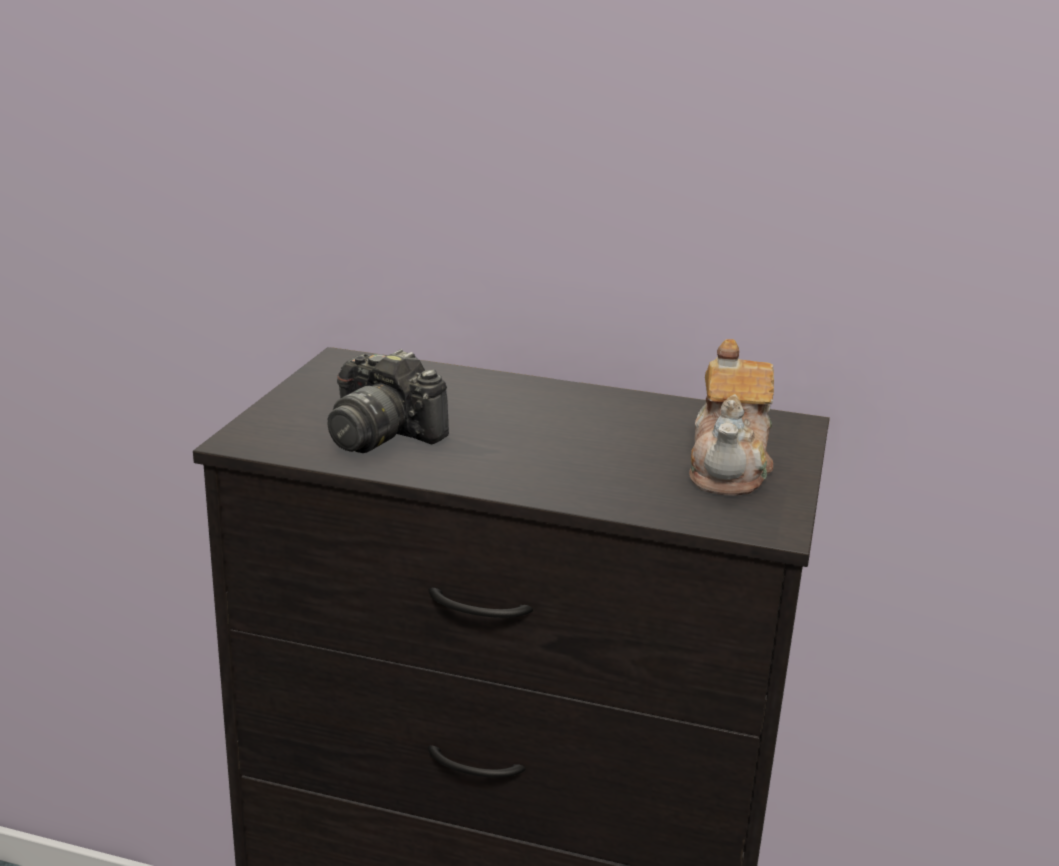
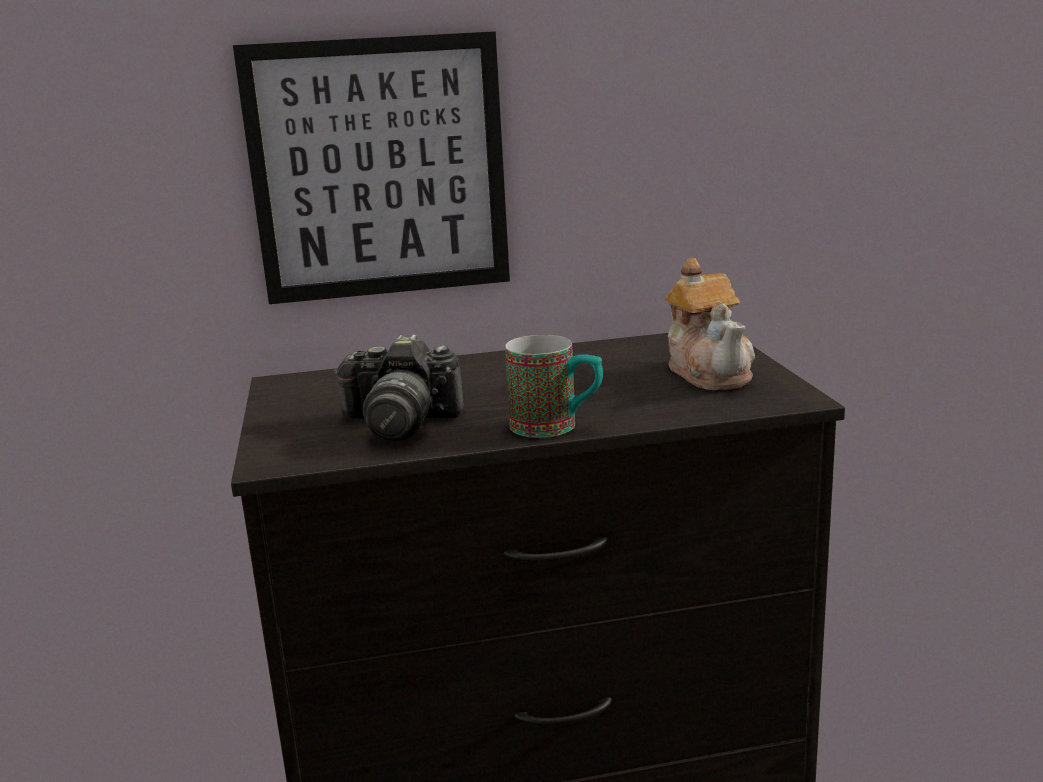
camera: 25 degrees left, 5 degrees down
(483, 166) = (379, 169): none -> picture
(502, 484) = (557, 428): none -> mug

